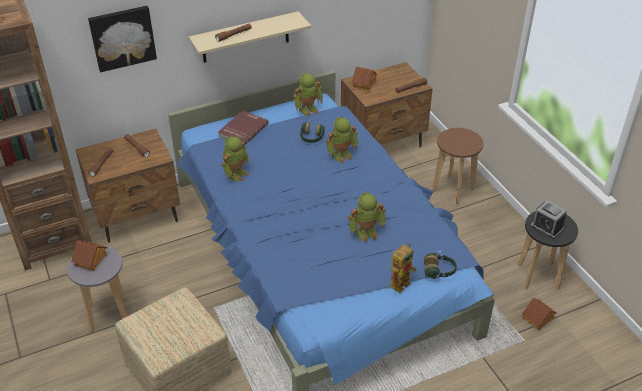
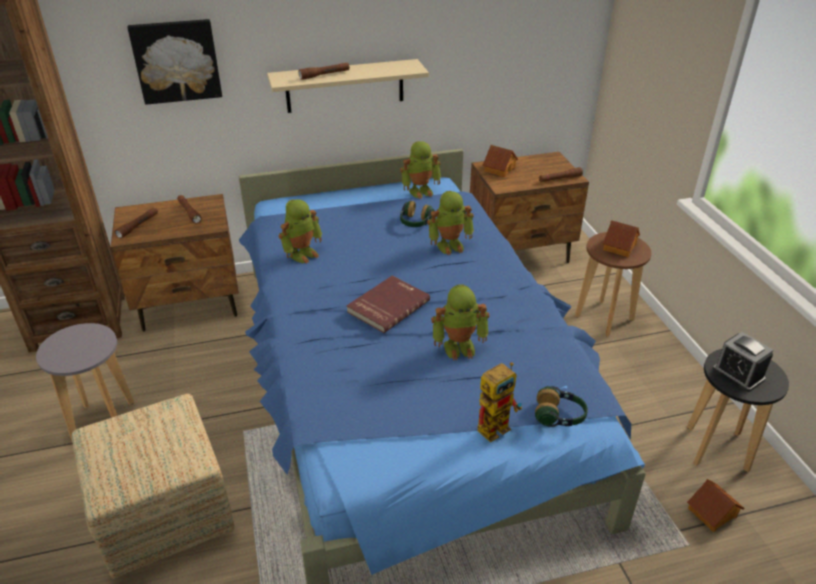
camera: 10 degrees right, 5 degrees down
(91, 260) = (75, 340): toy house -> toy house (620, 247)
(242, 129) = (329, 205): red book -> red book (387, 306)

